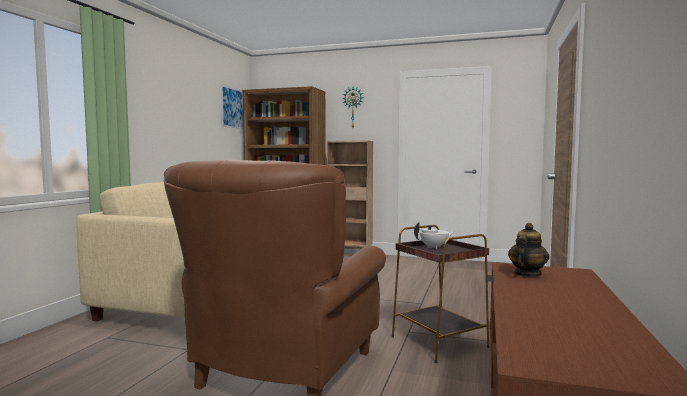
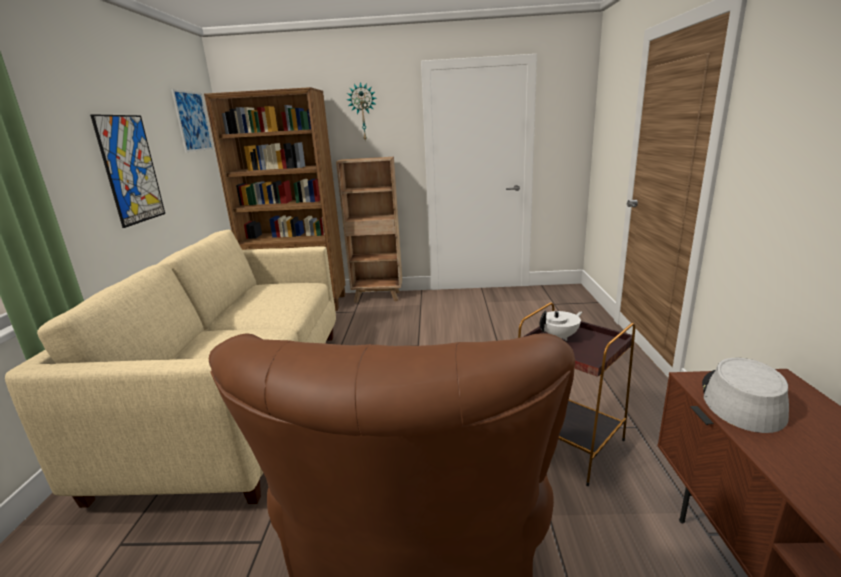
camera: 15 degrees left, 15 degrees up
(181, 128) = (131, 169): none -> picture
(527, 274) = (740, 400): teapot -> grey hat

